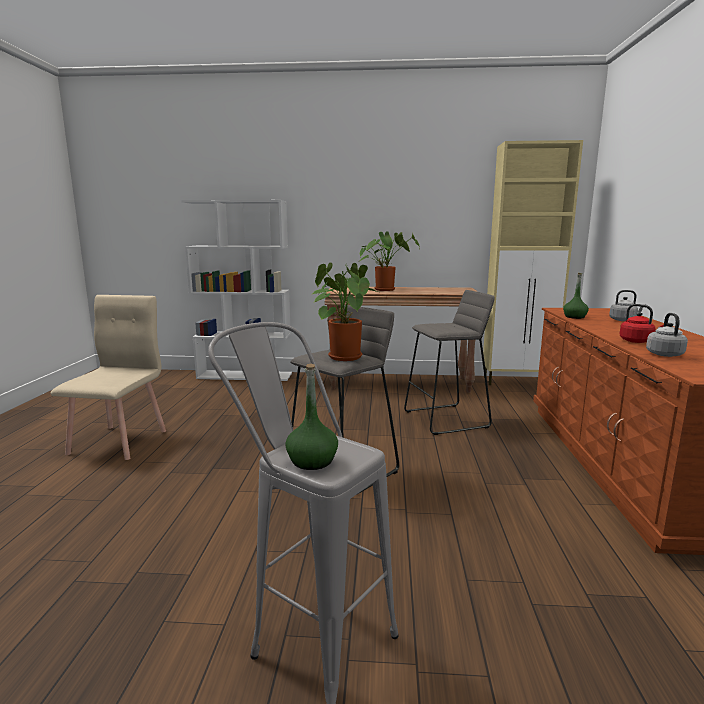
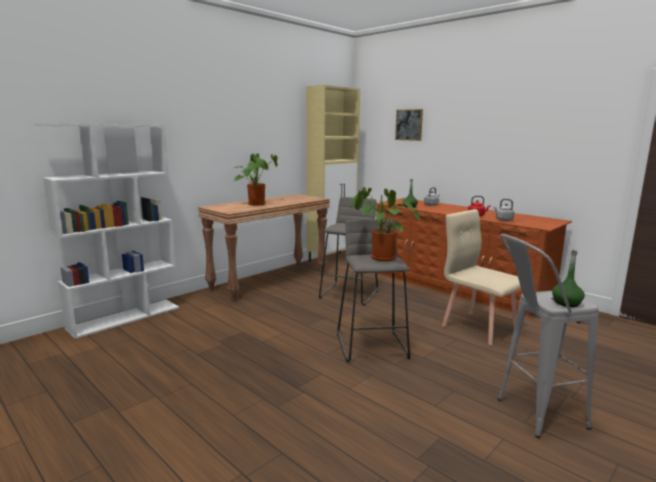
camera: 50 degrees left, 0 degrees up
(119, 441) = (162, 417): beige chair -> beige chair (479, 327)
(642, 188) = (409, 125): none -> picture

